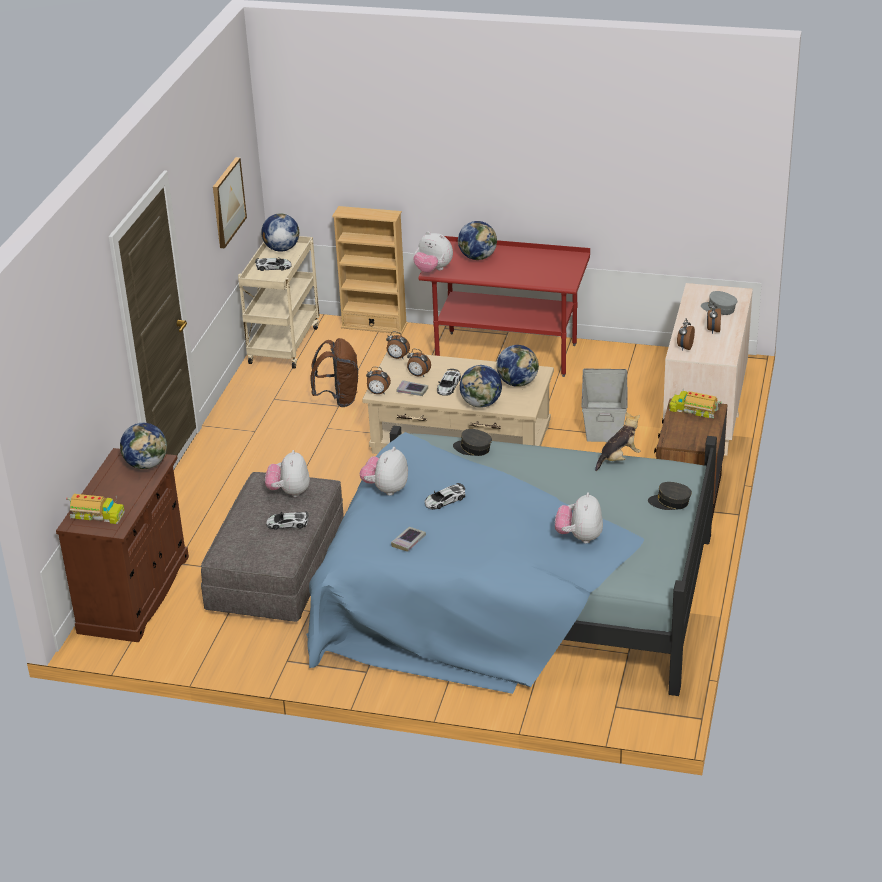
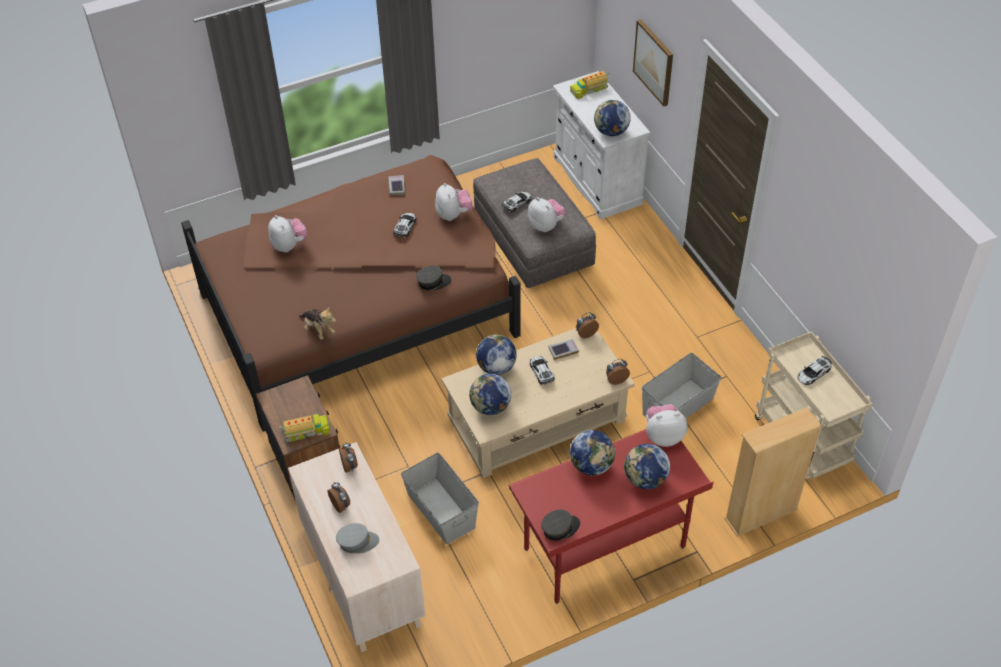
camera: 140 degrees right, 15 degrees up
(134, 594) = (597, 180): brown cabinet -> white cabinet
(227, 202) = (843, 285): picture -> picture (654, 62)
(281, 249) = (841, 401): globe -> globe (591, 465)
(338, 399) = (678, 406): brown backpack -> grey storage box
(418, 375) = (577, 369): alarm clock -> none
(515, 597) = (361, 304): blue bed -> brown bed
(618, 459) = (318, 329): plush toy -> plush toy turned 60 degrees counterclockwise
(670, 502) = (250, 310): grey cap -> grey cap (560, 528)

